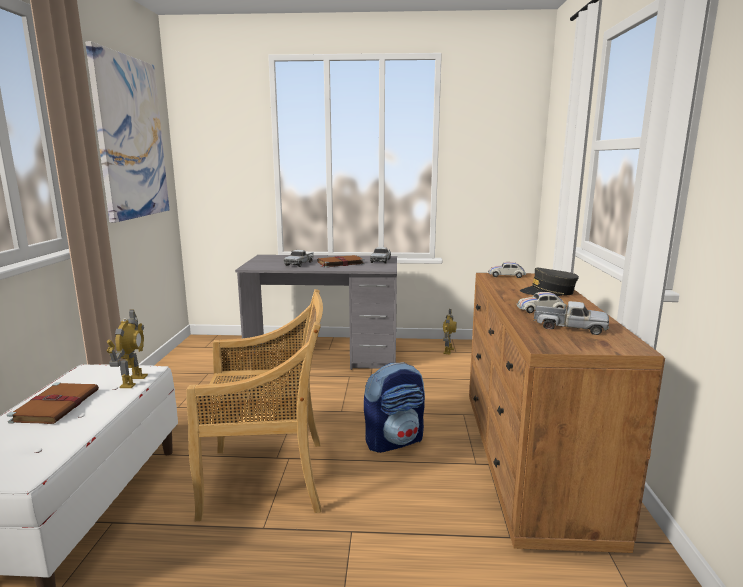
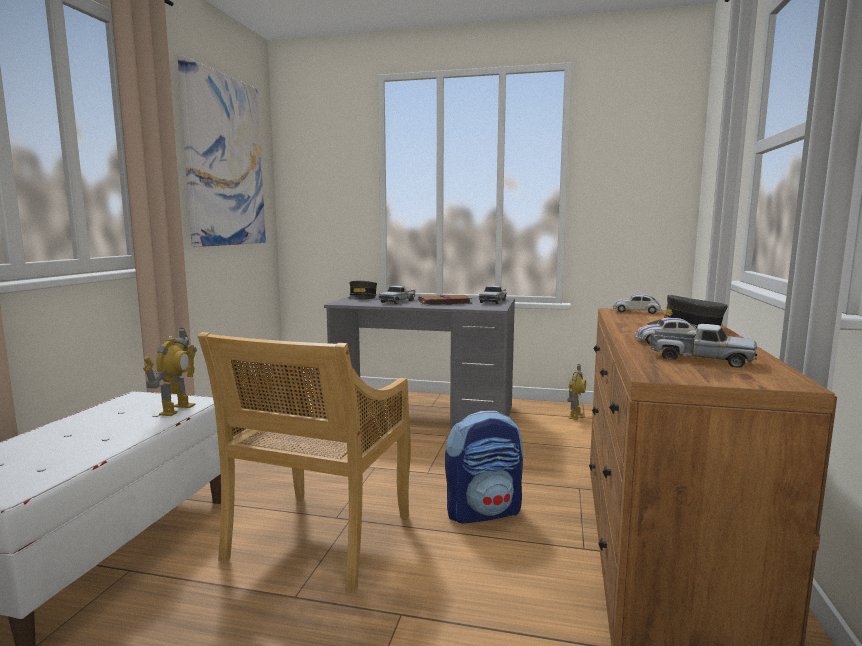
camera: 10 degrees right, 5 degrees down
(57, 405) = (86, 427): brown book -> none
(265, 259) = (362, 297): none -> grey cap
(268, 478) = (319, 540): beige chair -> beige chair turned 105 degrees clockwise

